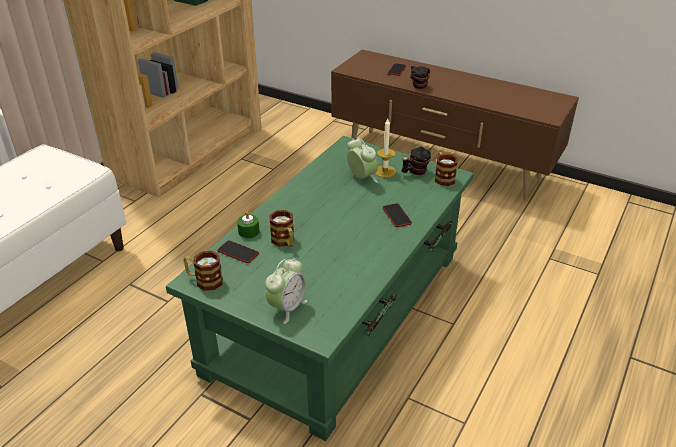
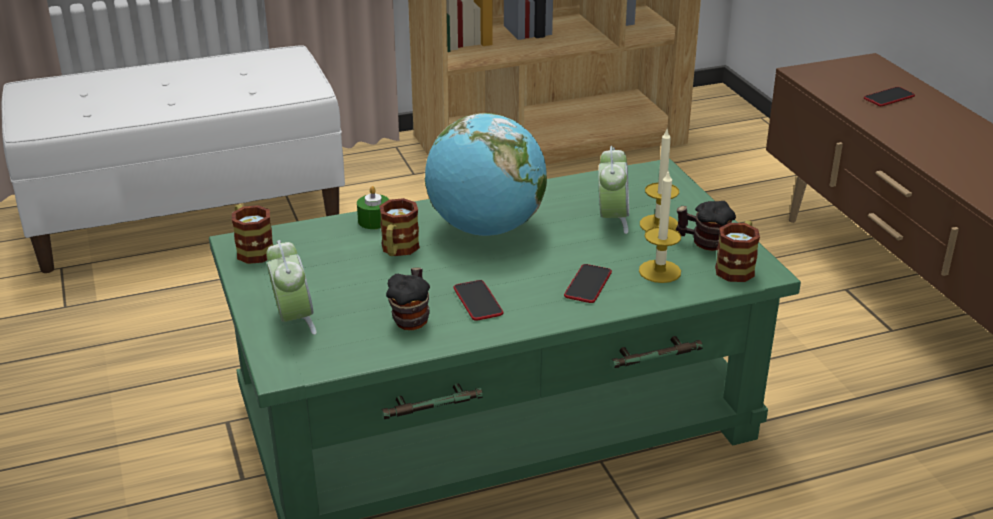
camera: 40 degrees right, 5 degrees down
(238, 252) = (329, 237): phone -> phone (478, 301)
(287, 308) = (293, 320): alarm clock -> alarm clock turned 90 degrees counterclockwise
(311, 209) = (486, 229): none -> globe
(416, 194) = (659, 271): none -> candle
(418, 85) = (892, 129): mug -> mug (412, 318)

